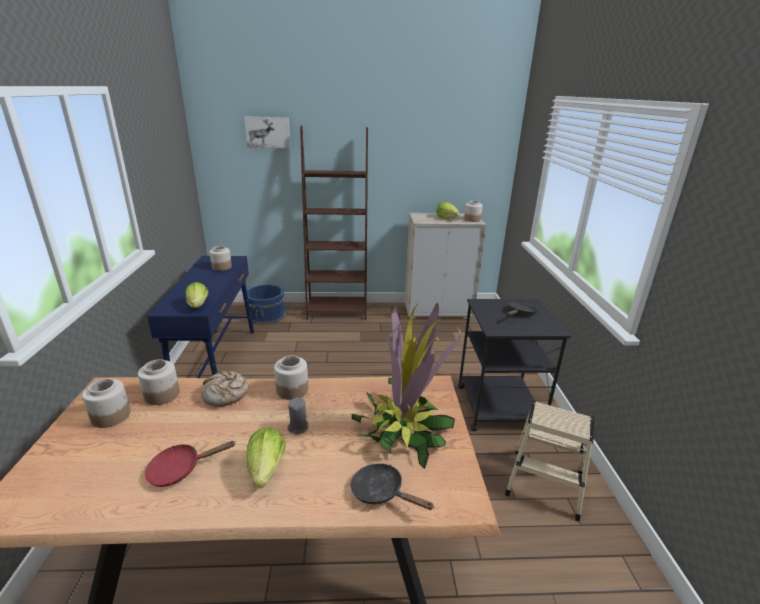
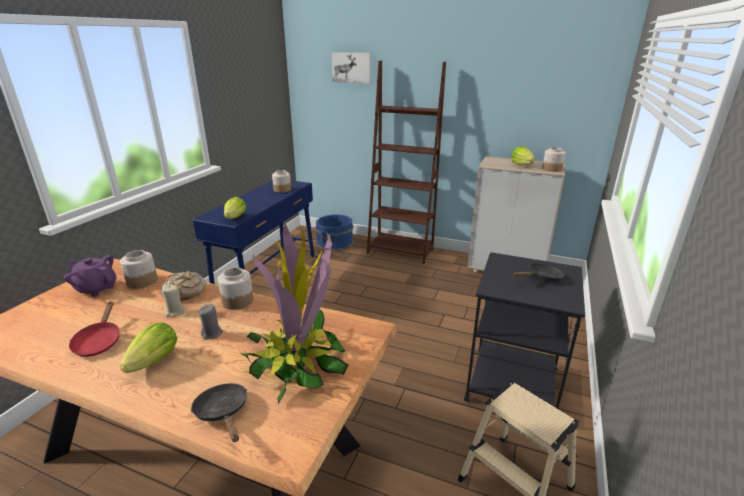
camera: 25 degrees right, 0 degrees up
(111, 416) = (96, 288): jar -> purple teapot
(180, 469) = (99, 341): red frying pan -> red frying pan turned 105 degrees counterclockwise
(236, 417) = (175, 312): none -> beige candle

